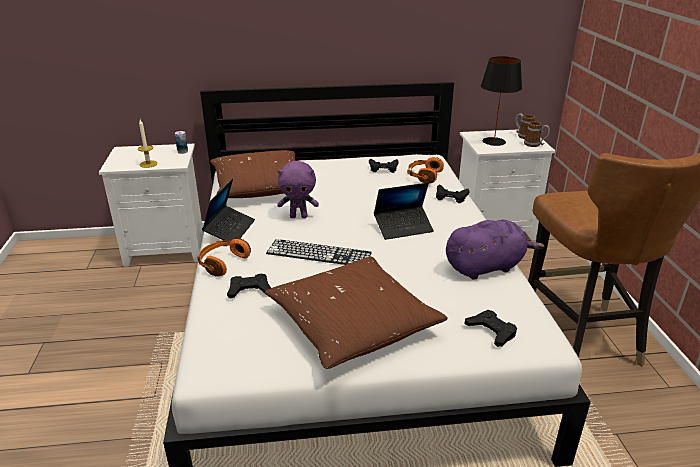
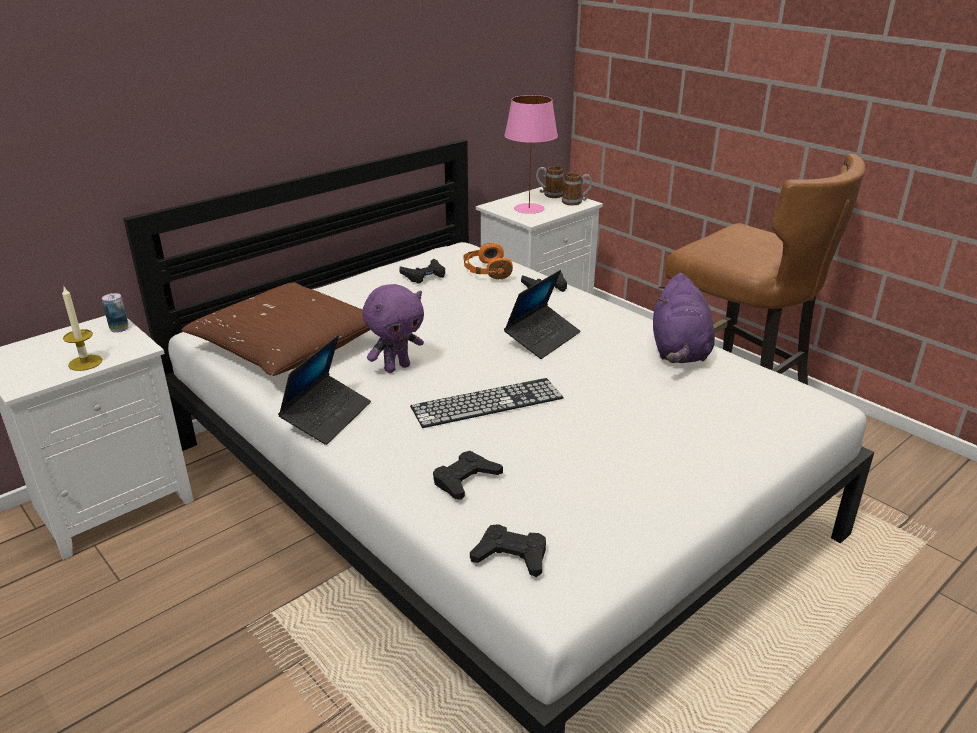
camera: 35 degrees left, 0 degrees up
(222, 263) = (379, 462): orange headphones -> none
(230, 230) = (327, 416): laptop -> laptop turned 45 degrees clockwise
(352, 323) = (633, 466): brown pillow -> none
(486, 267) = (679, 351): purple plush toy -> purple plush toy turned 150 degrees clockwise
(491, 331) = (768, 414): black game controller -> black game controller (511, 556)
(494, 142) = (529, 209): black table lamp -> pink table lamp

